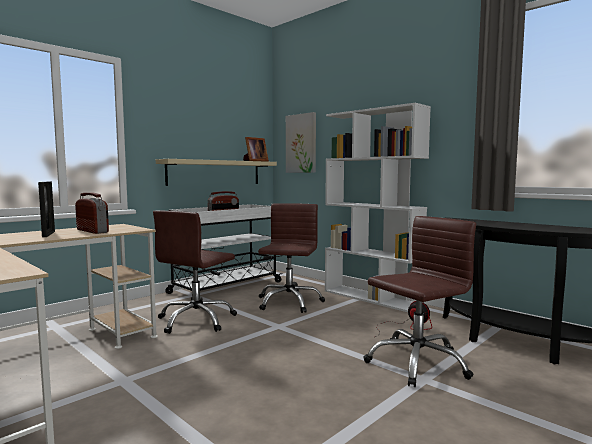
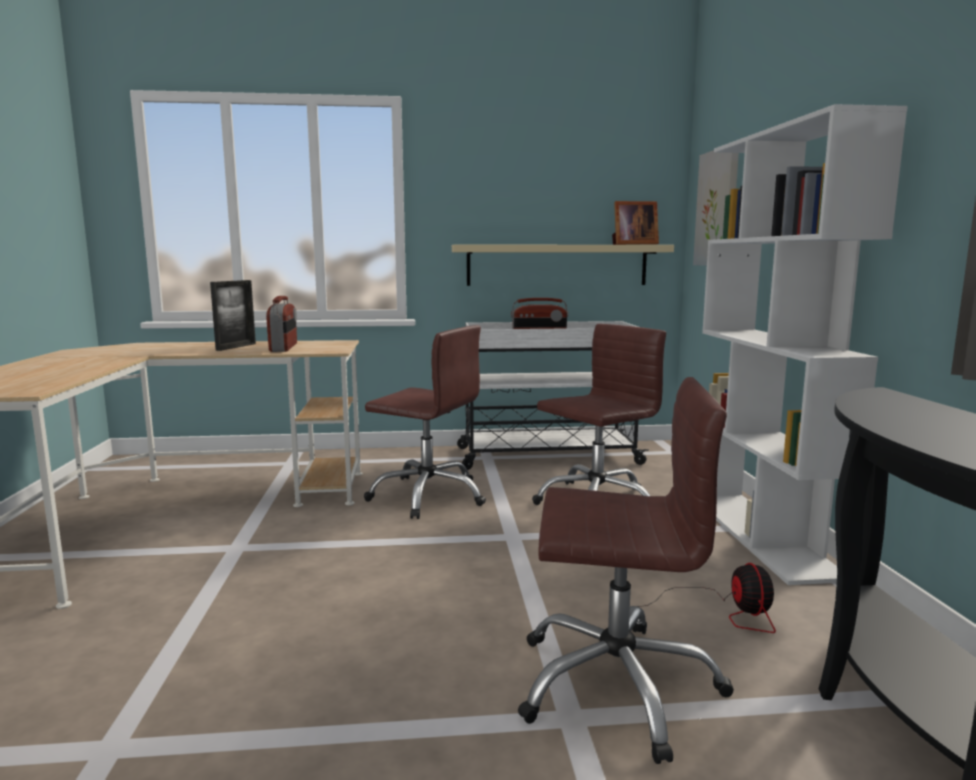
camera: 40 degrees right, 5 degrees up
(196, 320) = (428, 495): brown office chair -> brown office chair turned 135 degrees counterclockwise

